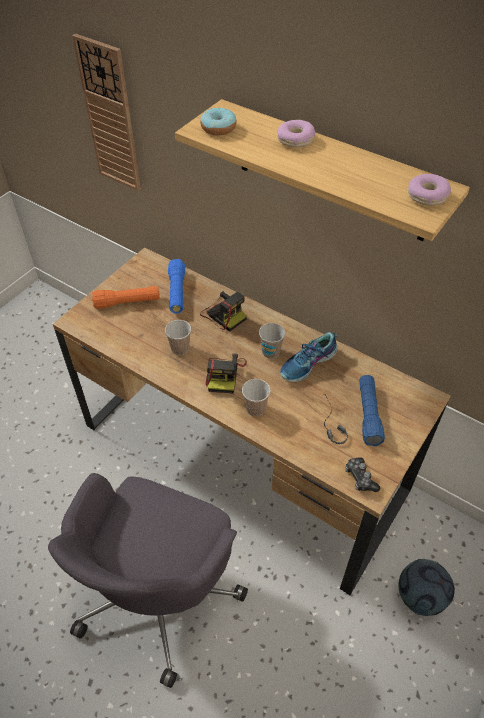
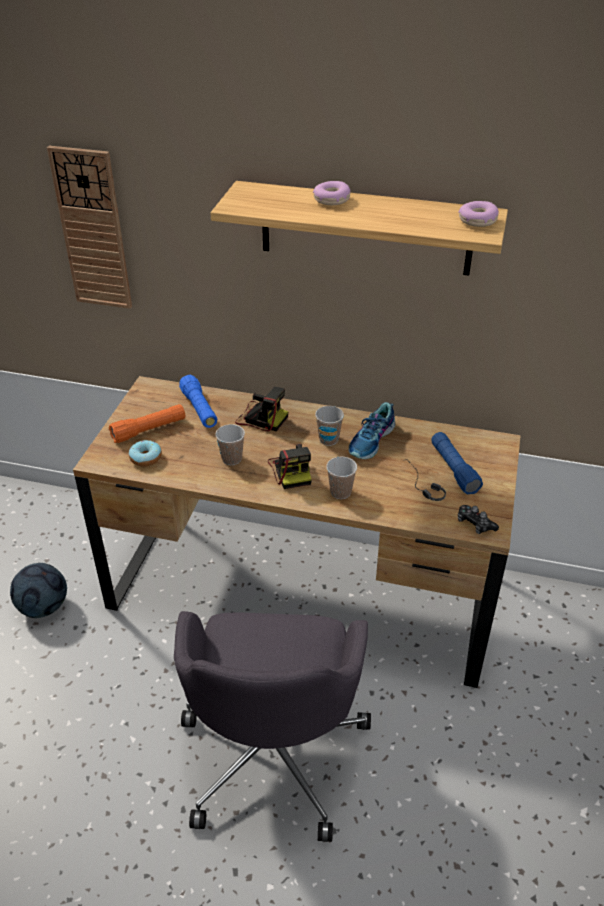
camera: 20 degrees left, 10 degrees down
(218, 128) = (251, 202): donut -> donut (146, 458)
(420, 596) = (546, 666): football -> football (44, 607)

